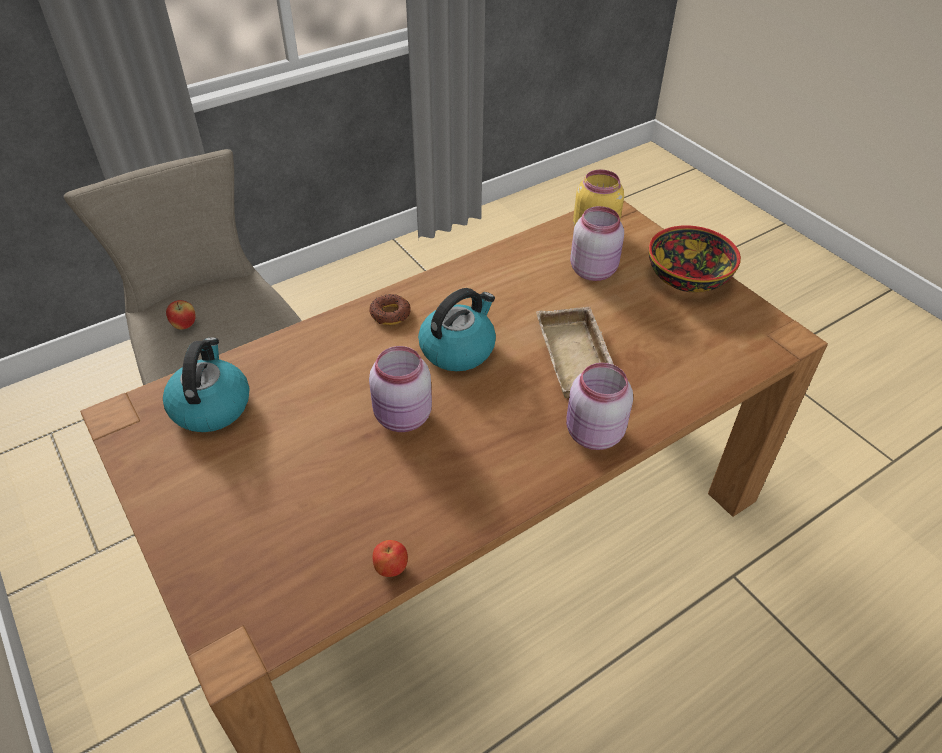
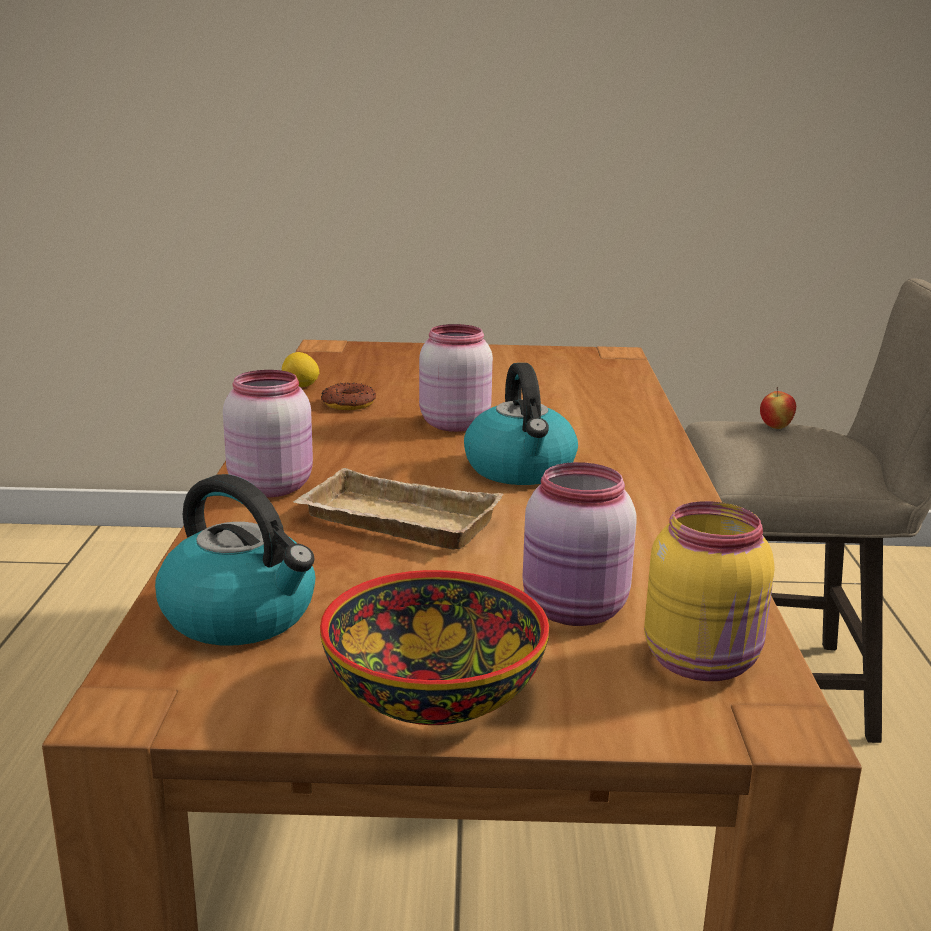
camera: 125 degrees right, 25 degrees down
(211, 406) = (585, 375): kettle -> kettle (242, 616)
(390, 314) = (639, 457): donut -> donut (348, 404)
(391, 568) = (301, 386): apple -> lemon

